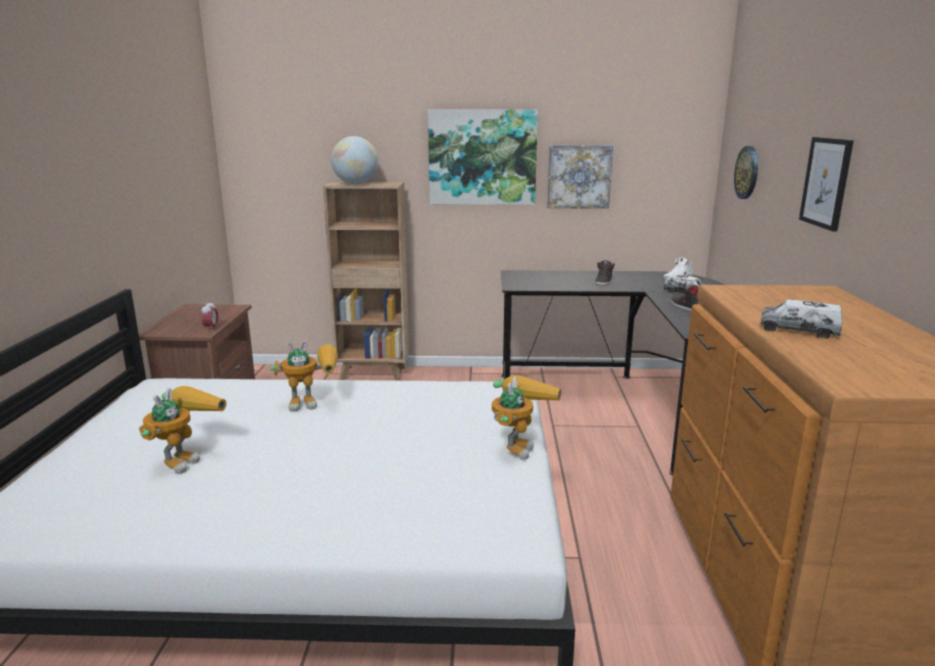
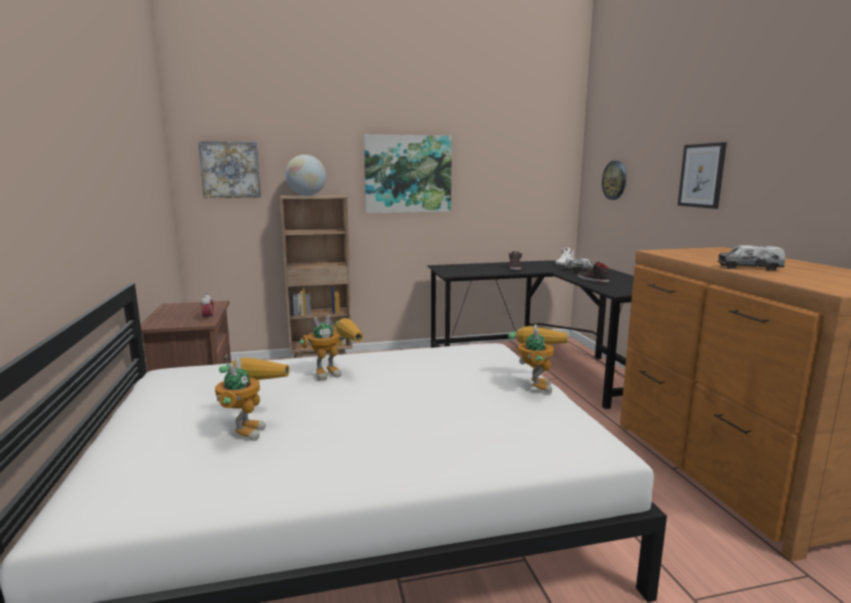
camera: 15 degrees left, 5 degrees down
(579, 176) = (482, 189): picture -> picture (230, 170)

